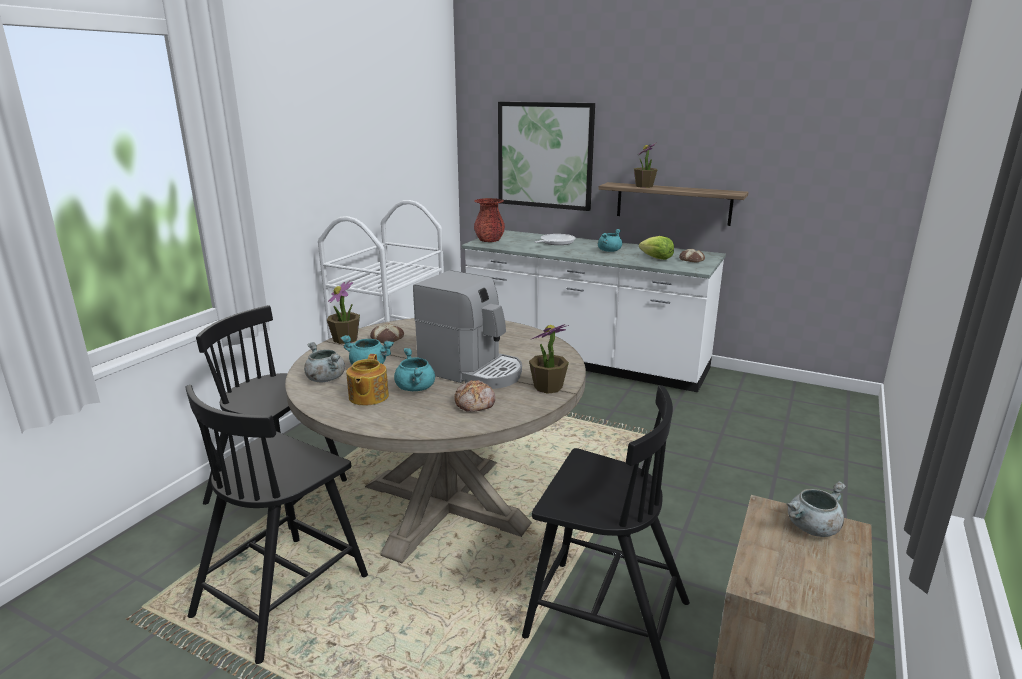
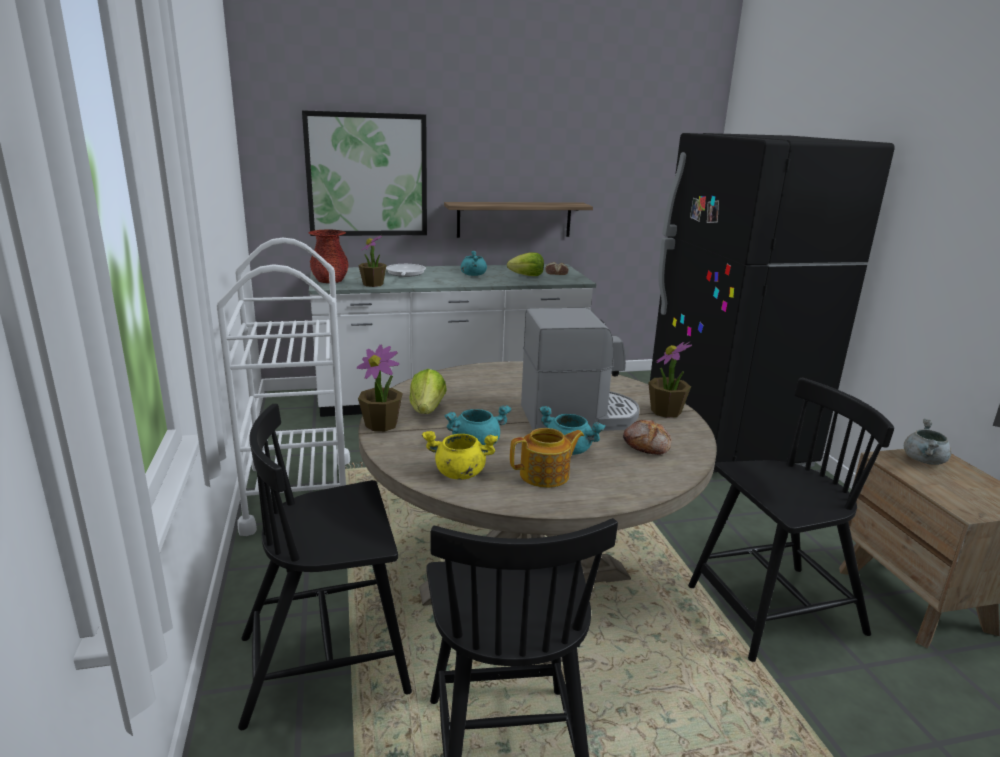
camera: 40 degrees left, 0 degrees up
(325, 379) = (459, 473): grey cooking pot -> yellow cooking pot
(368, 397) = (546, 475): teapot -> teapot turned 75 degrees counterclockwise
(387, 338) = (427, 410): bread -> lettuce
(644, 186) = (491, 203): potted plant -> potted plant (373, 284)
(802, 473) = (726, 441): none -> black fridge

